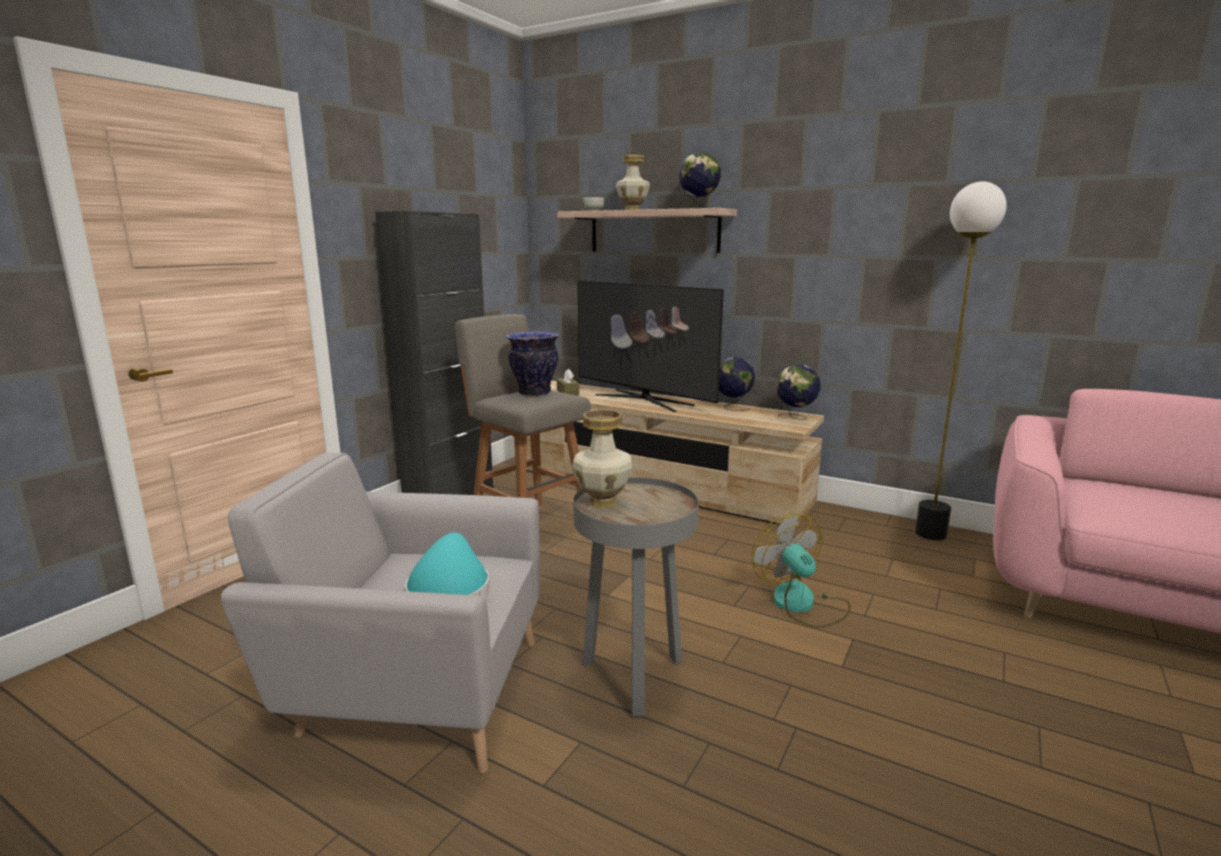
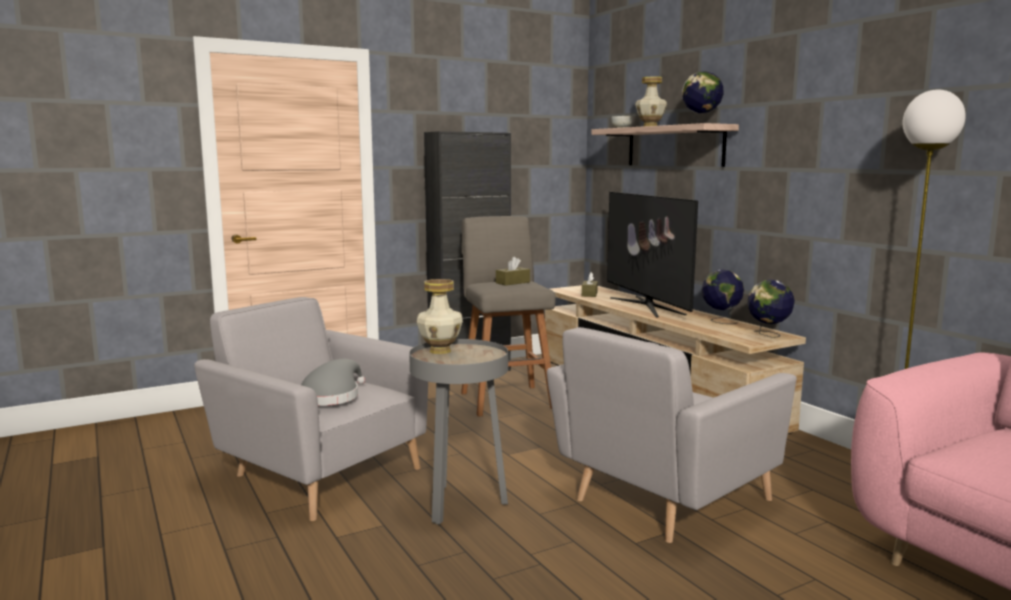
camera: 30 degrees right, 5 degrees down
(449, 590) = (332, 396): turquoise hat -> grey hat
(534, 393) = (512, 282): vase -> brown tissue box
(802, 604) = (662, 498): fan -> grey armchair

